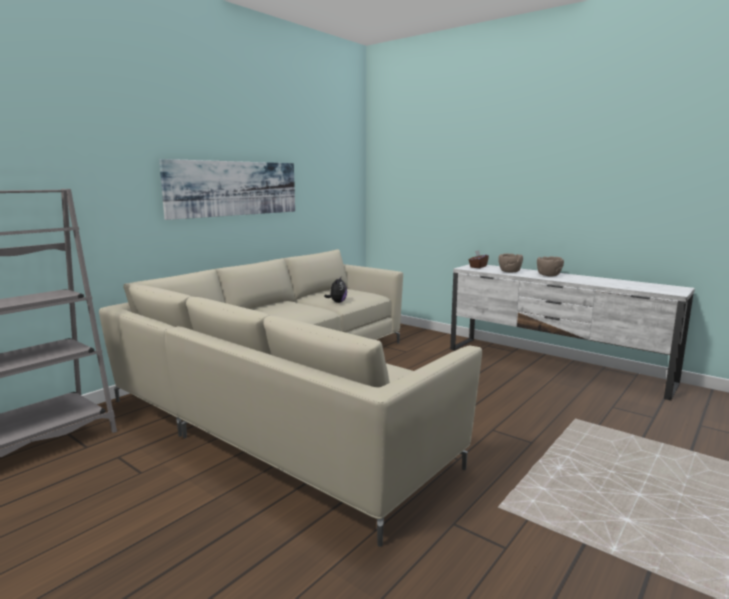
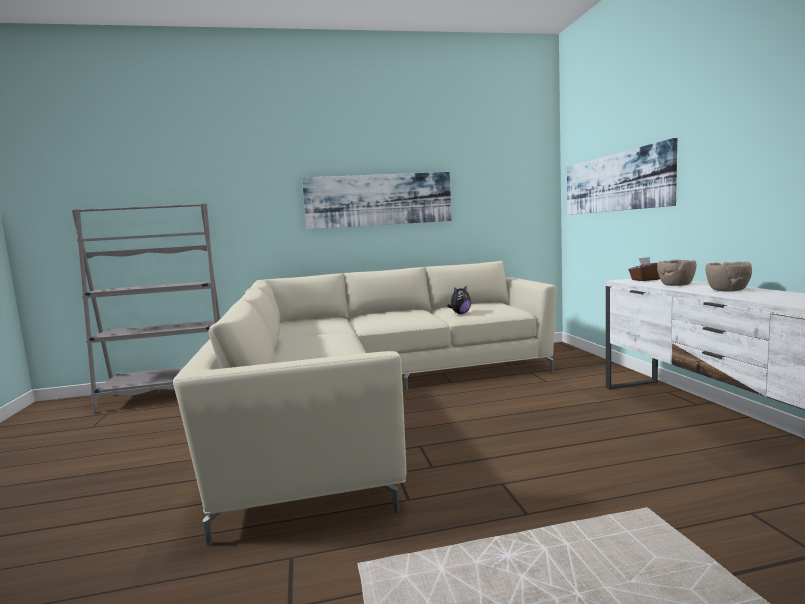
camera: 40 degrees right, 5 degrees down
(431, 187) = (614, 182): none -> picture

